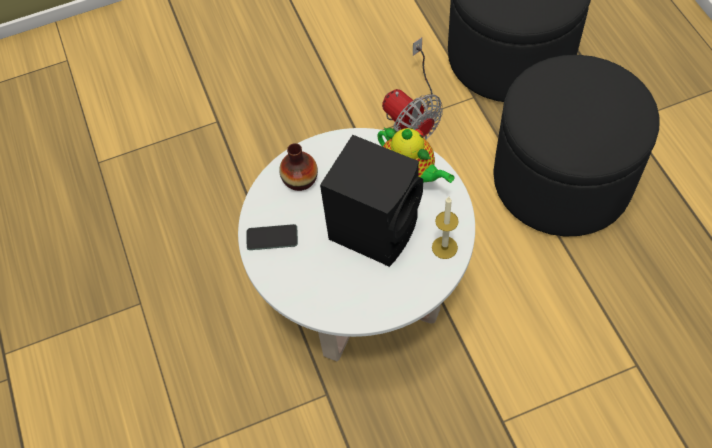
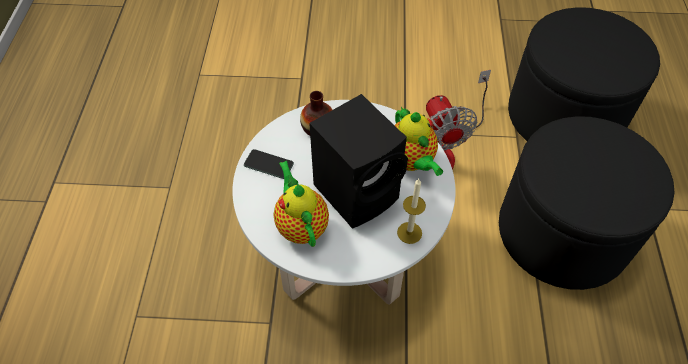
camera: 20 degrees right, 5 degrees down
(339, 284) = (301, 225): none -> teapot

